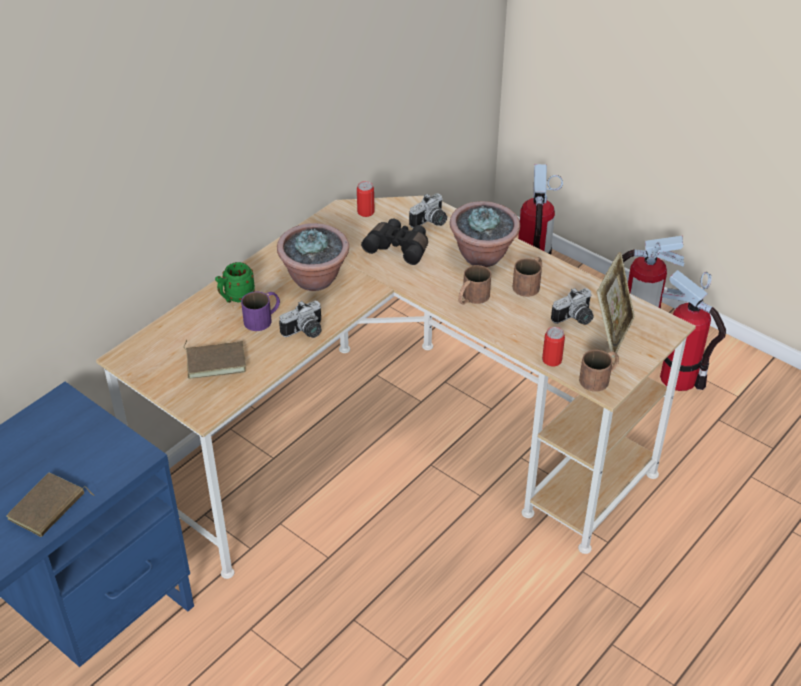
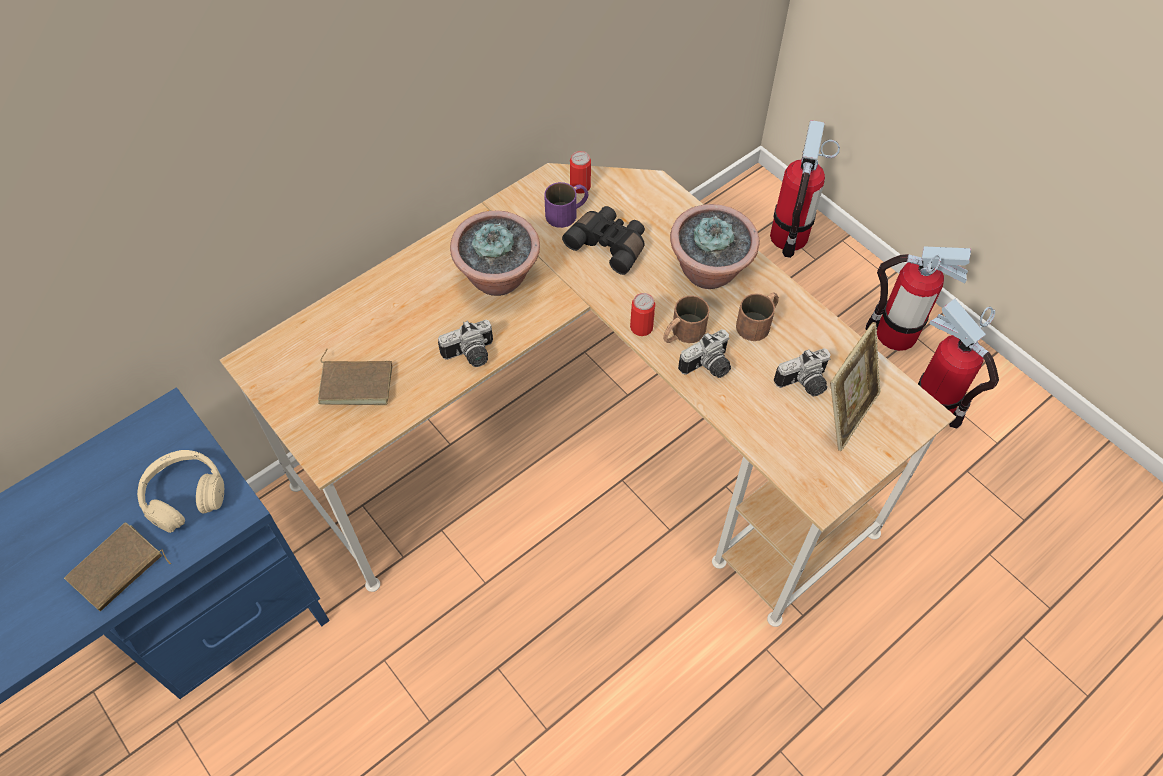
camera: 10 degrees right, 15 degrees up
(92, 451) = (185, 495): none -> beige headphones
(236, 297) = (399, 292): green mug -> none
(263, 318) = (425, 327): purple mug -> purple mug (567, 212)
(431, 222) = (656, 212): camera -> camera (708, 367)
(552, 360) = (762, 443): can -> can (641, 327)
(599, 378) = (816, 479): brown mug -> none

